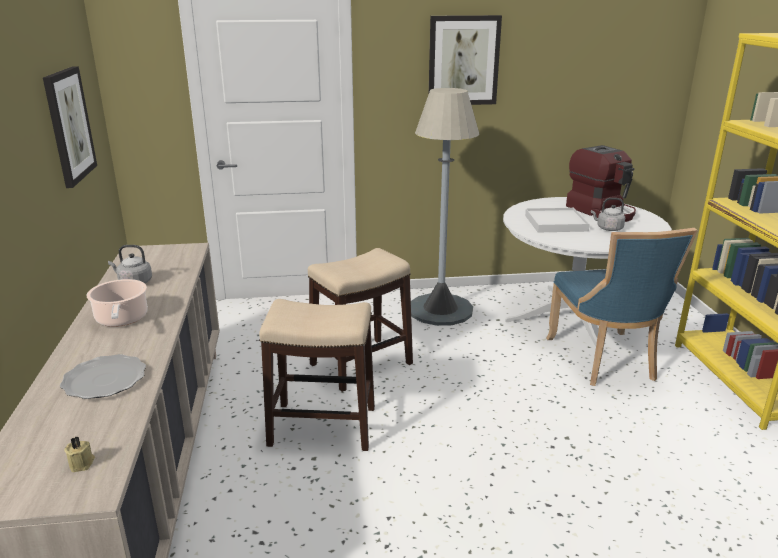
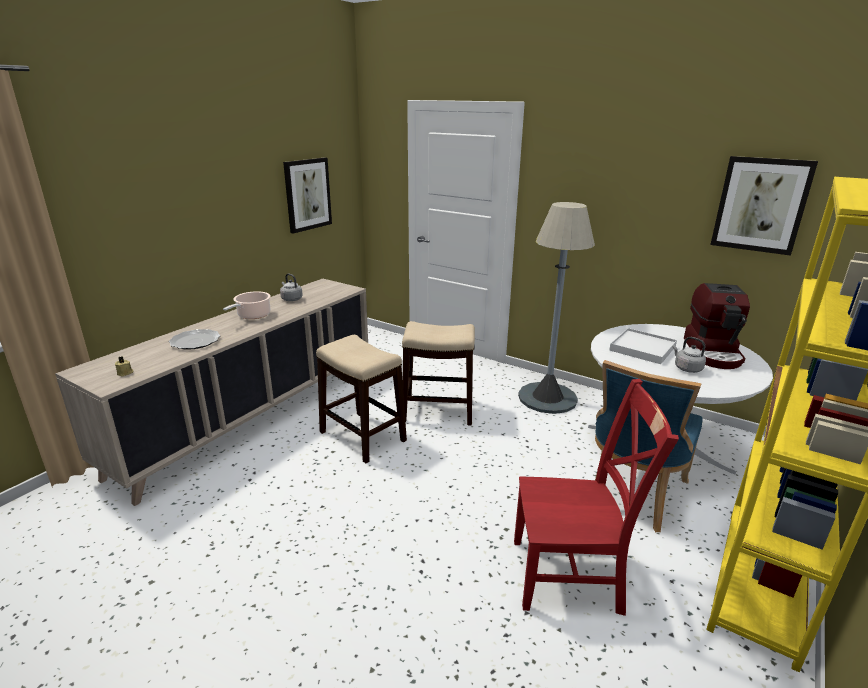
camera: 40 degrees right, 0 degrees up
(463, 61) = (613, 180): picture -> picture (761, 205)
(654, 445) = (571, 575): none -> red chair

